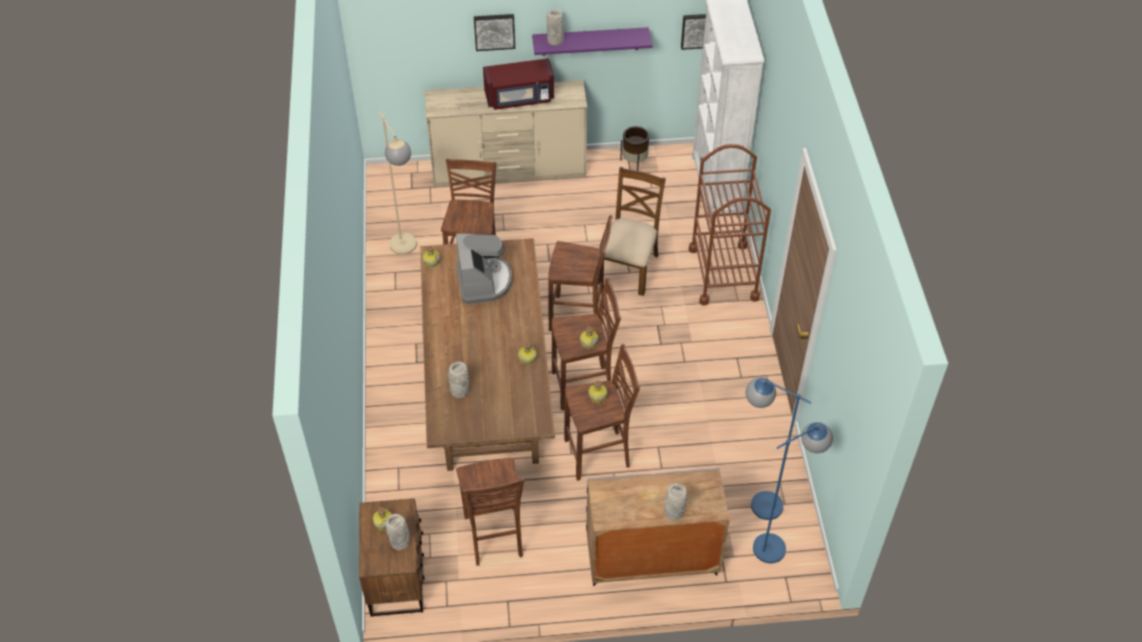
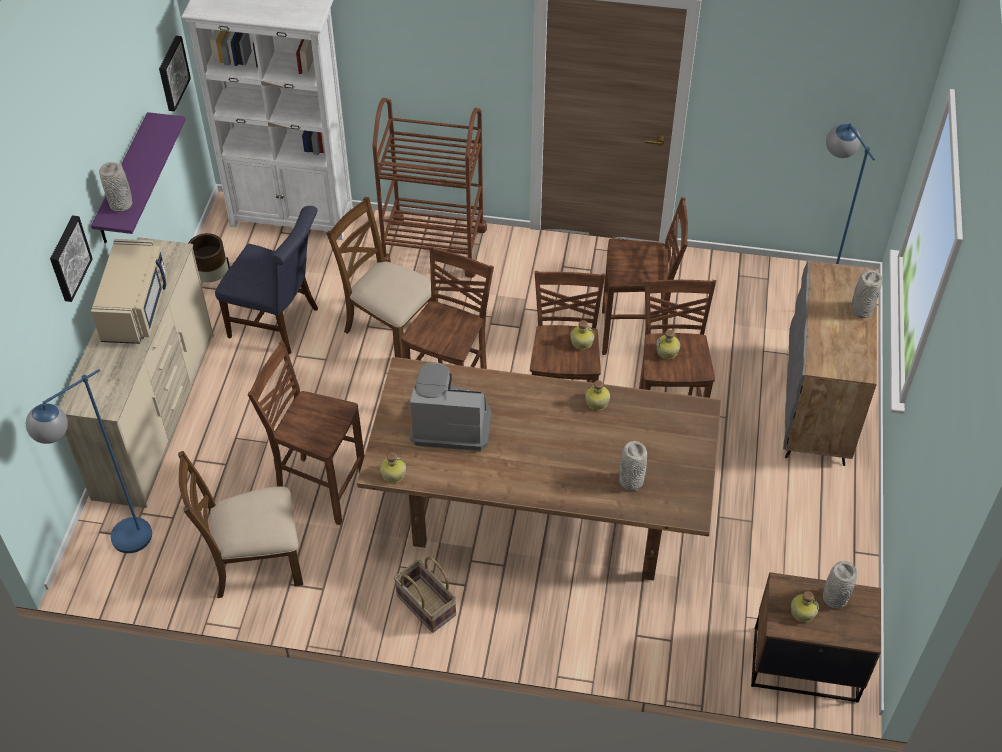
camera: 75 degrees left, 0 degrees up
(395, 344) = (425, 605): none -> basket
(407, 251) = (255, 562): beige floor lamp -> brown chair
(494, 538) = (764, 548): brown stool -> brown stool (636, 334)
(519, 98) = (136, 308): red microwave -> beige microwave
(610, 208) = (279, 323): none -> blue chair
(756, 500) = (759, 300): blue floor lamp -> blue floor lamp (119, 544)

